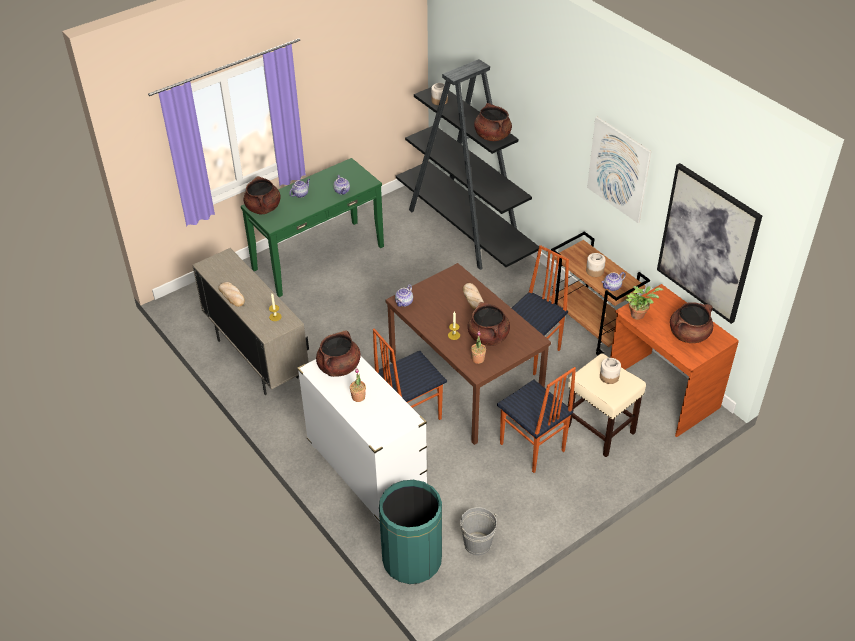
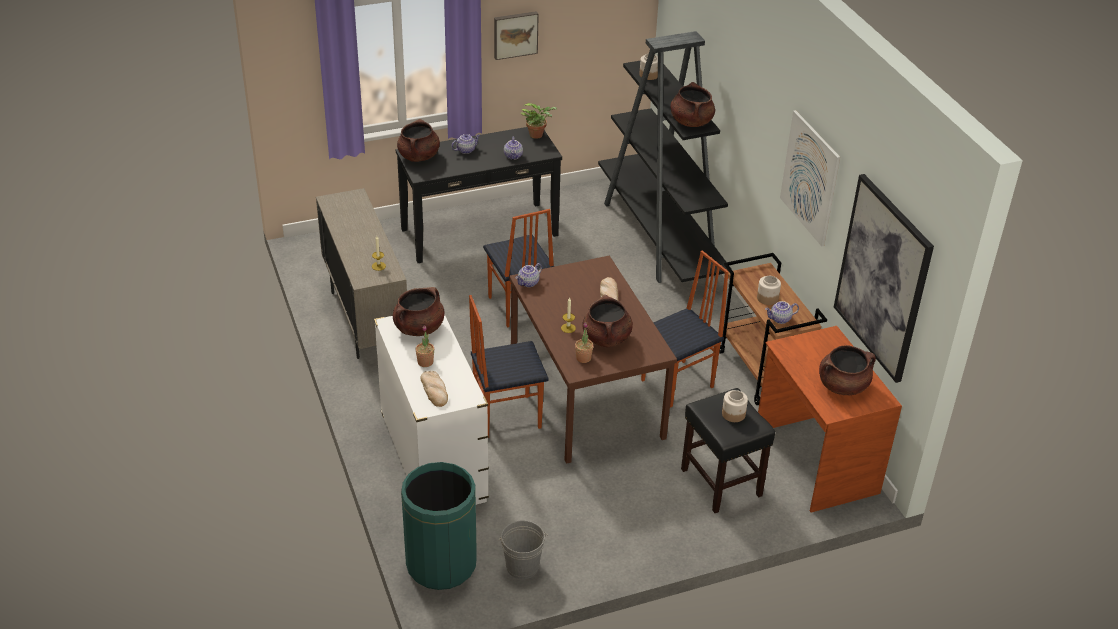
camera: 15 degrees right, 5 degrees down
(232, 295) = (343, 235): bread -> bread (434, 390)
(318, 257) = (479, 232): green console table -> black console table
(321, 87) = (515, 34): none -> picture
(531, 448) = (631, 483): chair -> chair (517, 307)
(599, 429) = (720, 482): beige stool -> black stool
(639, 314) = (792, 351): potted plant -> potted plant (538, 135)

